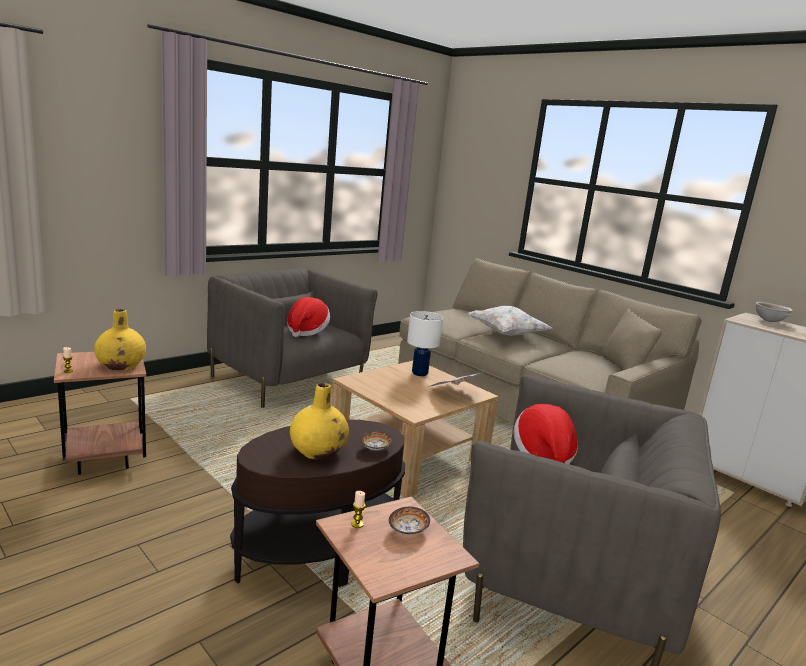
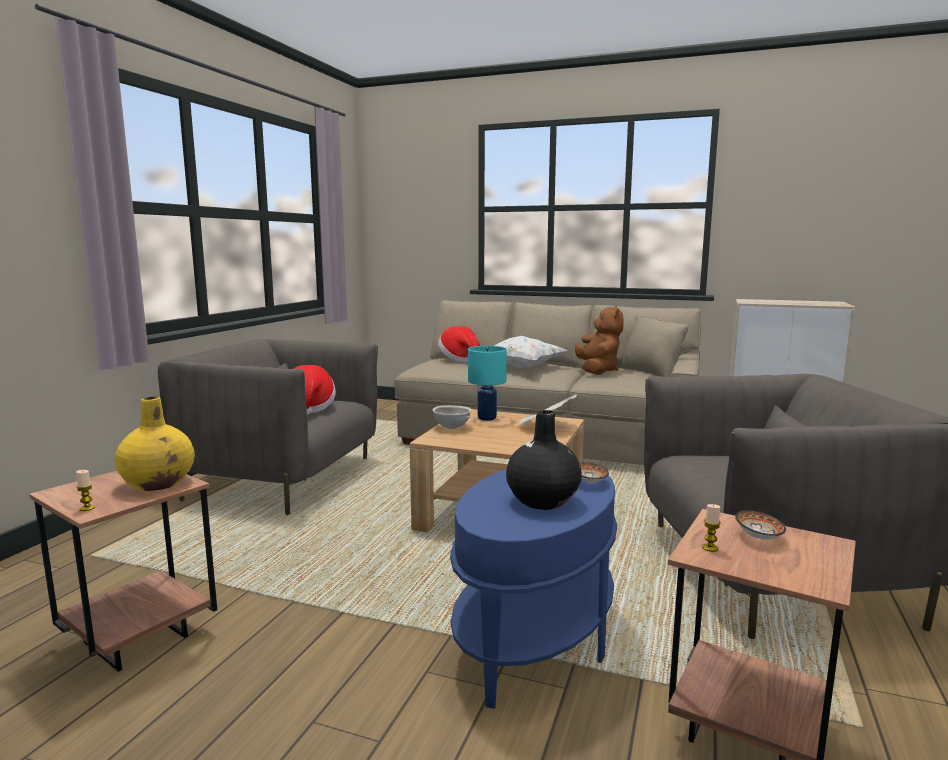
camera: 25 degrees left, 5 degrees down
(318, 451) = (543, 501): yellow vase -> black vase
(318, 553) = (535, 639): brown side table -> blue side table
(420, 373) = (487, 418): white table lamp -> turquoise table lamp
(543, 455) = (700, 453): hat -> hat (460, 360)
(571, 354) = (597, 371): none -> brown plush toy
(769, 321) = (764, 300): grey bowl -> grey bowl (452, 427)

